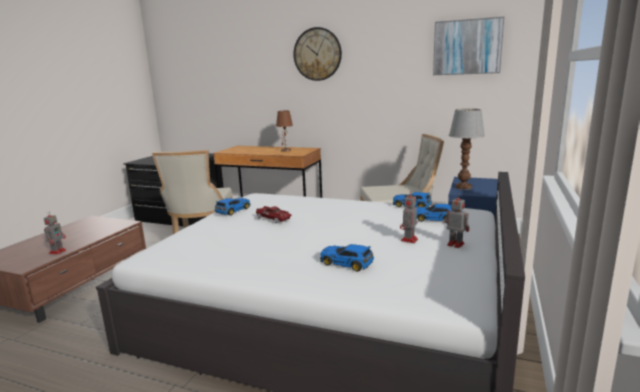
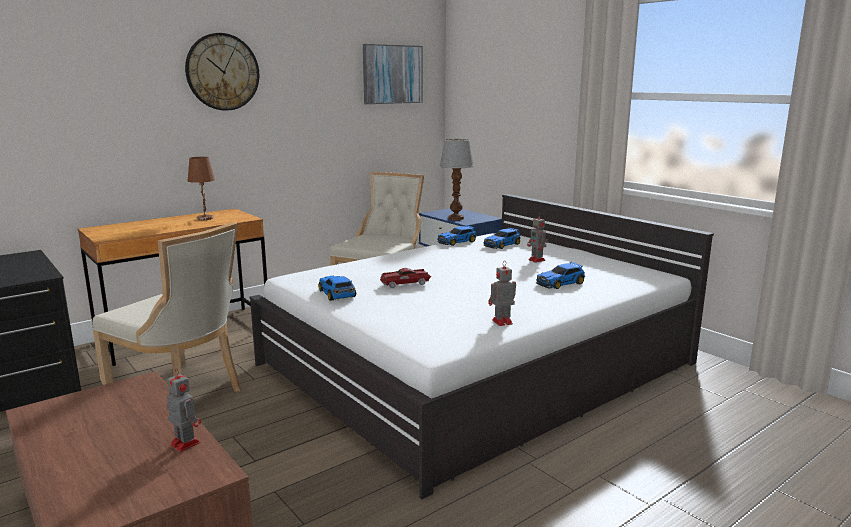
camera: 60 degrees left, 0 degrees up
(454, 244) = (563, 253): toy robot -> toy robot (501, 322)

